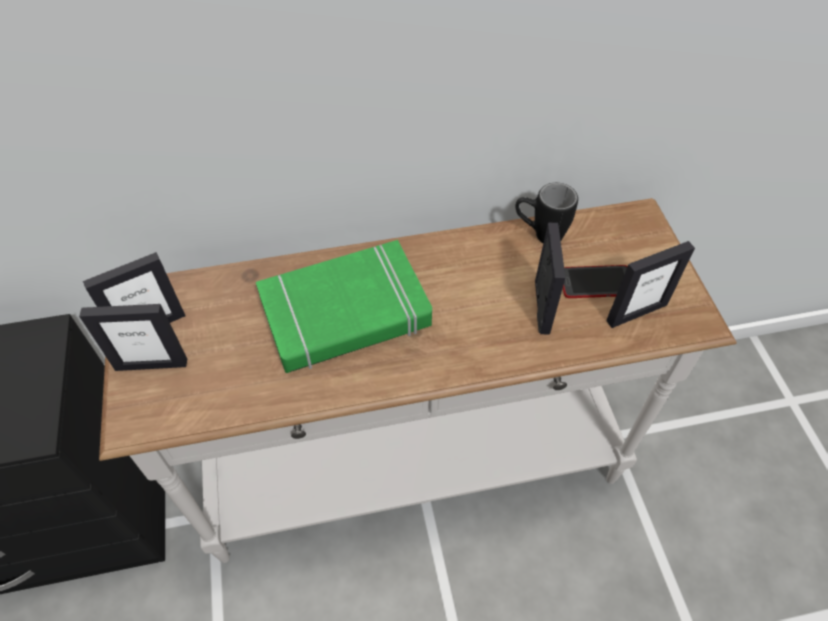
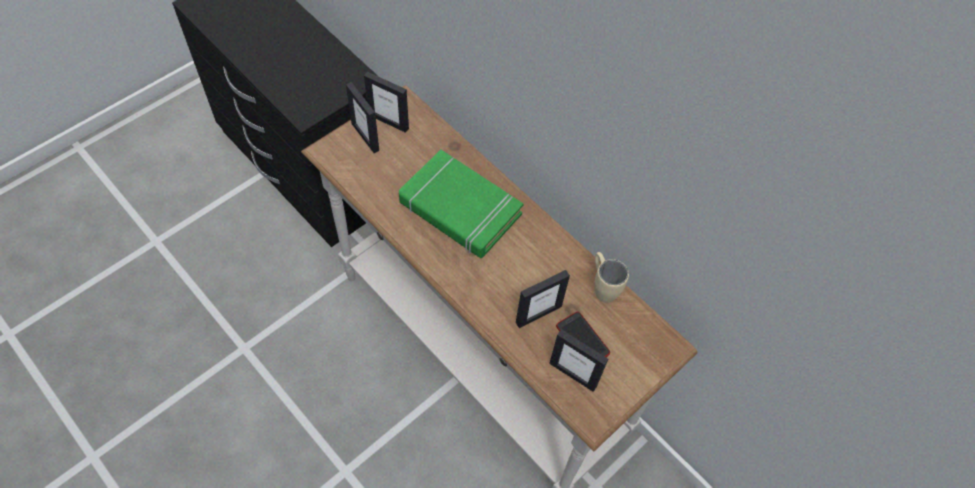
camera: 55 degrees right, 5 degrees up
(539, 234) = (602, 287): black mug -> beige mug

